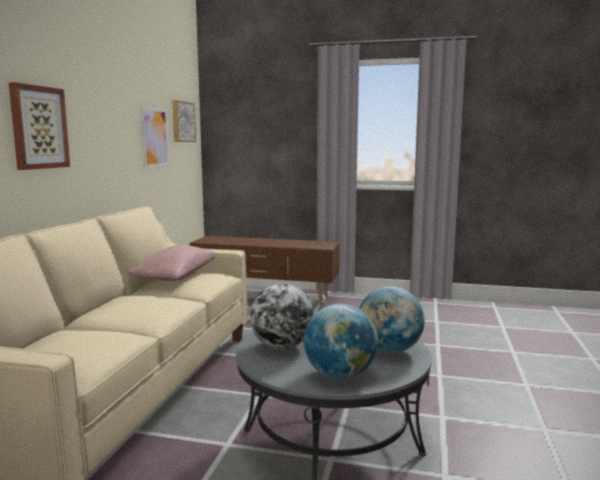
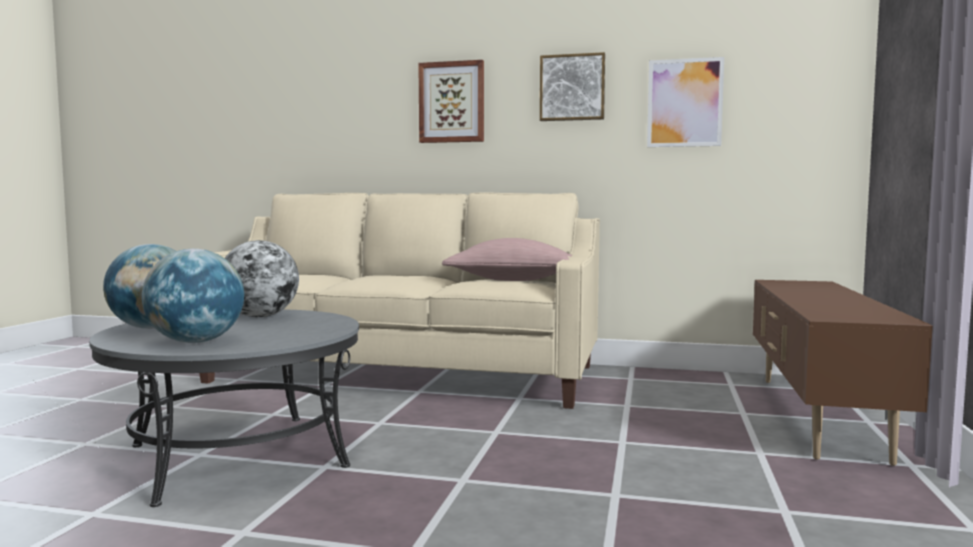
camera: 90 degrees right, 5 degrees down
(182, 122) = (787, 71): picture -> picture (572, 88)

